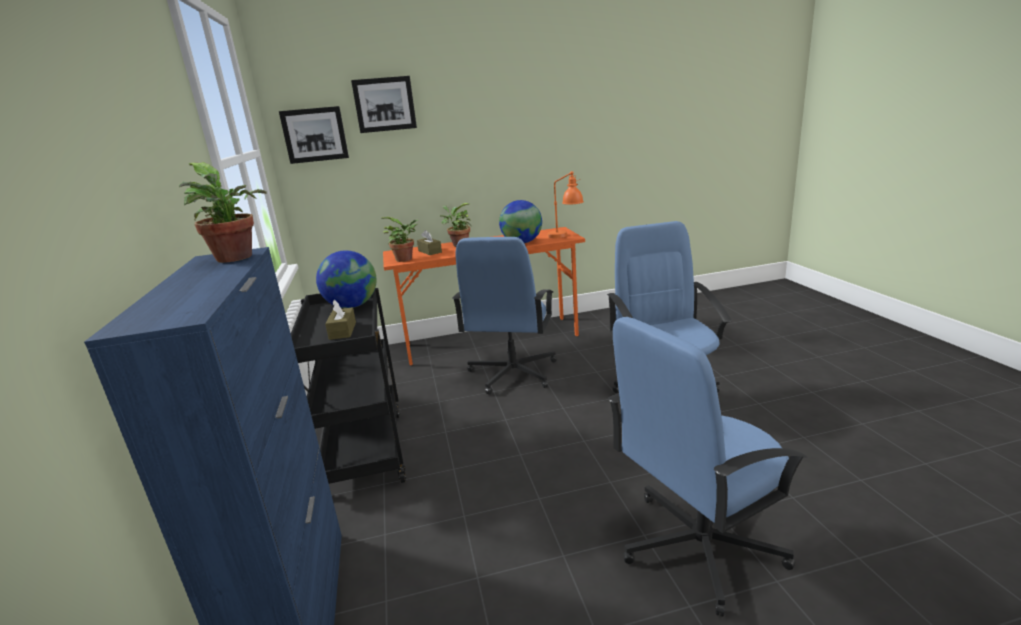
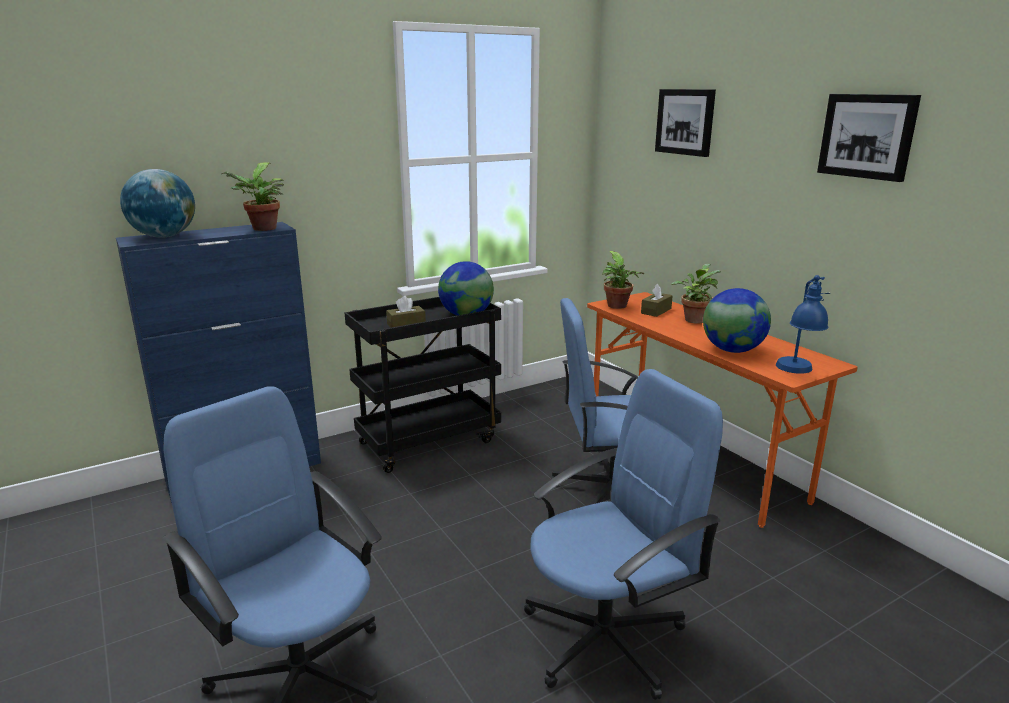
camera: 70 degrees right, 0 degrees up
(172, 303) = (164, 236): none -> globe
(315, 135) = (624, 144): picture -> picture (867, 136)
(566, 235) = (797, 372): orange table lamp -> blue table lamp

